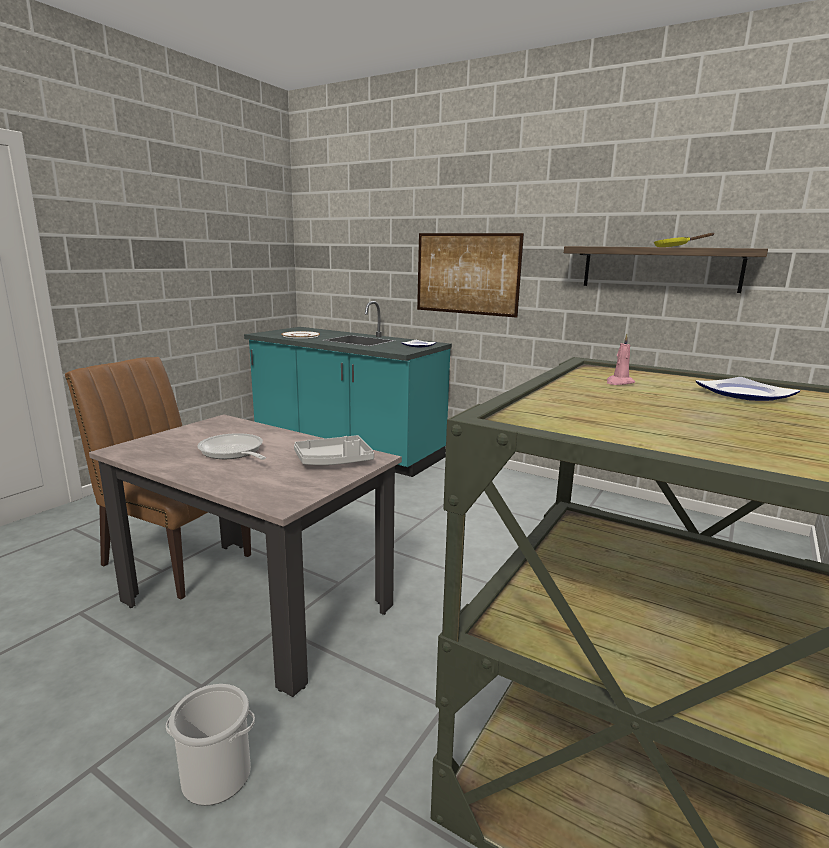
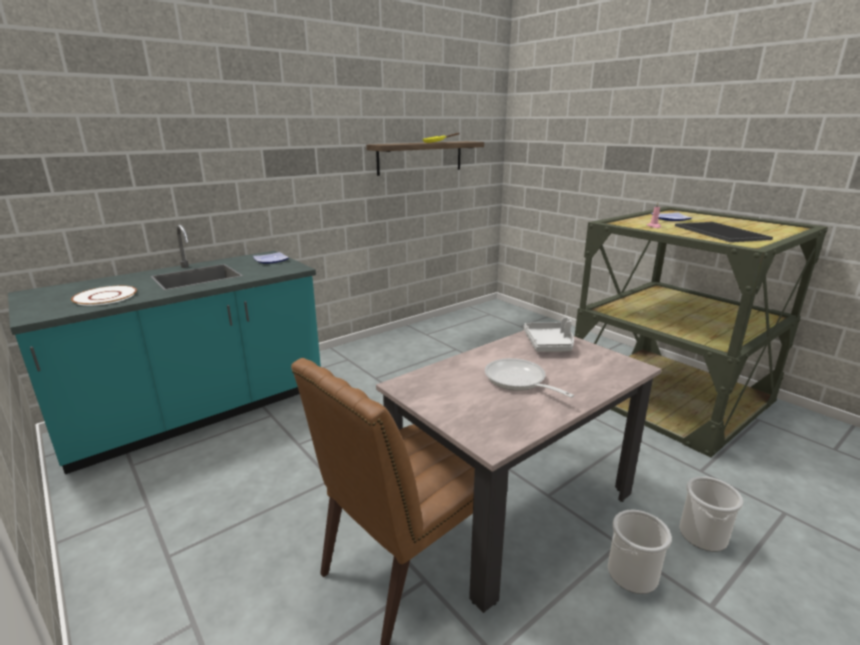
camera: 70 degrees left, 5 degrees up
(151, 696) = (632, 574): none -> bucket
(233, 452) = (518, 381): frying pan -> frying pan turned 75 degrees clockwise
(467, 274) = (275, 176): picture -> none
(645, 413) = (718, 232): none -> tray

